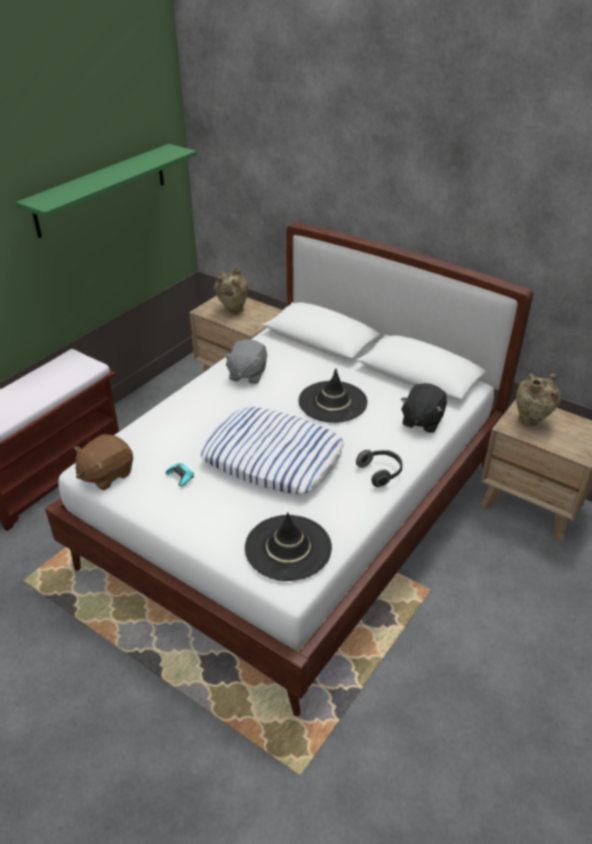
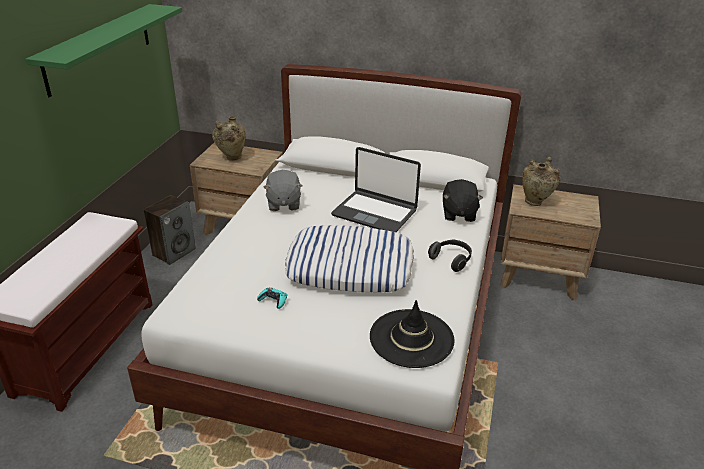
camera: 20 degrees left, 5 degrees down
(106, 474) = (195, 314): brown plush toy -> none
(165, 396) = (174, 252): none -> speaker
(332, 402) = (375, 212): black hat -> laptop

